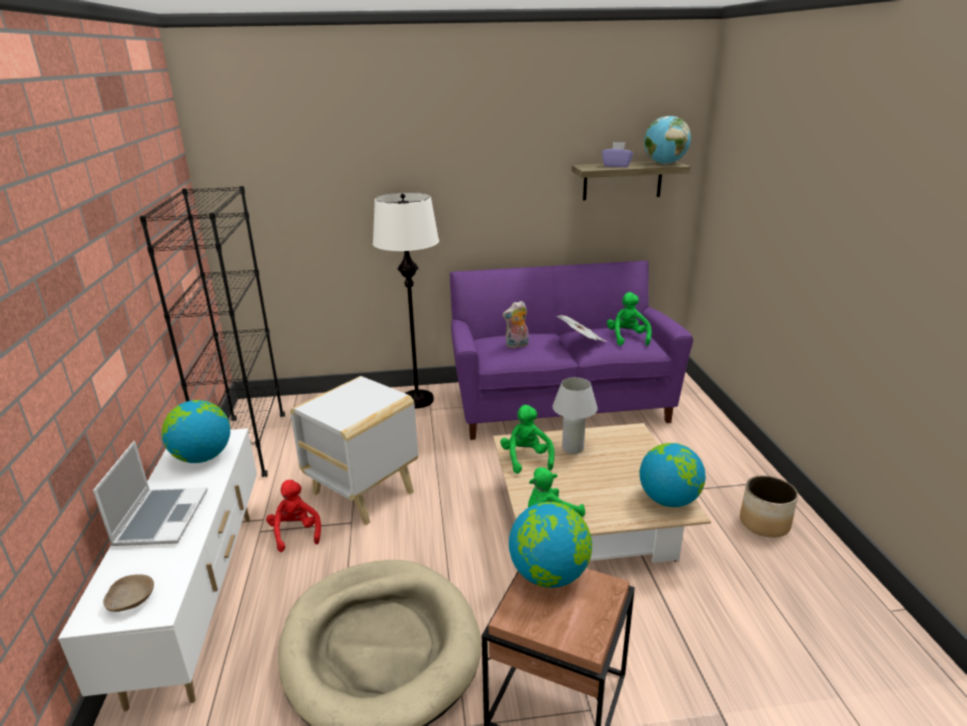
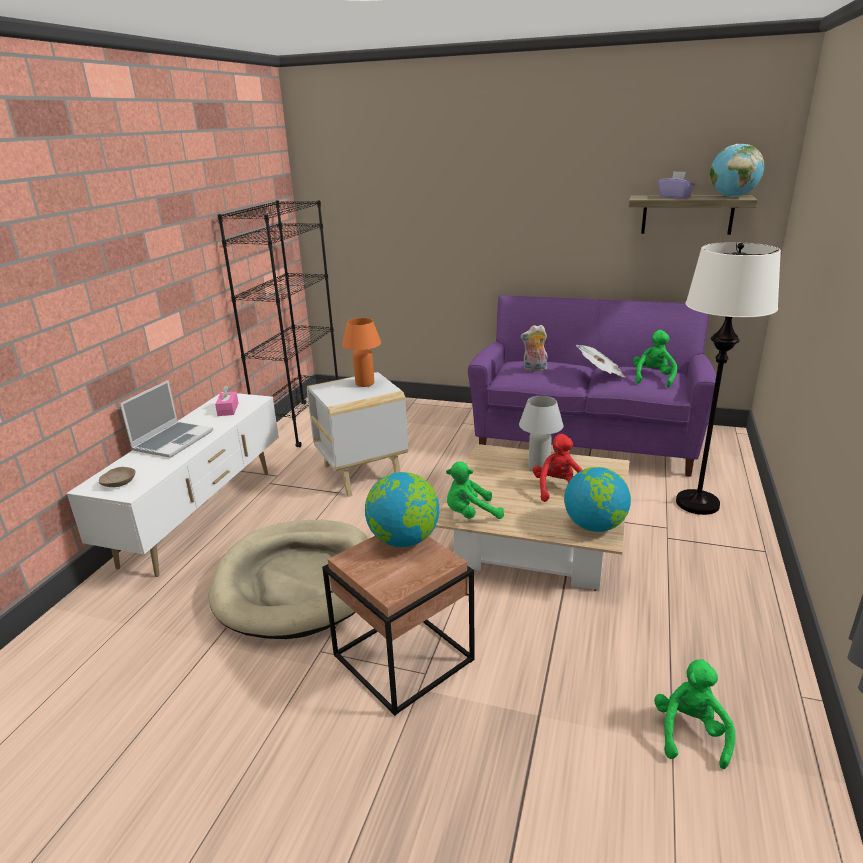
camera: 25 degrees right, 0 degrees up
(203, 457) = (228, 409): globe -> pink tissue box
(296, 533) = (293, 490): red plush toy -> red plush toy (558, 490)
(359, 393) = (365, 383): none -> orange table lamp
(417, 400) = (456, 414): white floor lamp -> white floor lamp (697, 503)
(526, 459) = (489, 466): green plush toy -> green plush toy (690, 733)
(765, 523) = (720, 584): planter -> none

